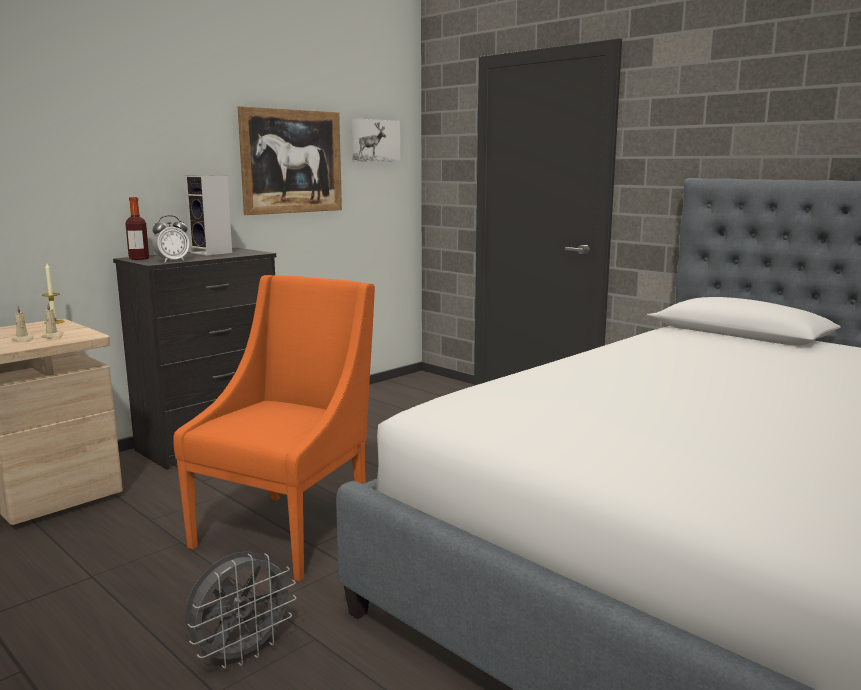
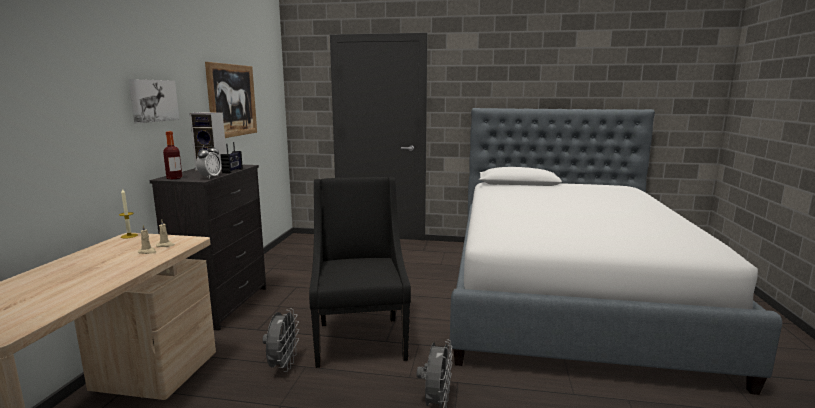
camera: 35 degrees left, 0 degrees up
(161, 532) = (282, 366): none -> grey fan
(221, 257) = (233, 171): none -> radio
(288, 531) = (360, 339): orange armchair -> black armchair
(374, 140) = (266, 85): picture -> picture (153, 100)

